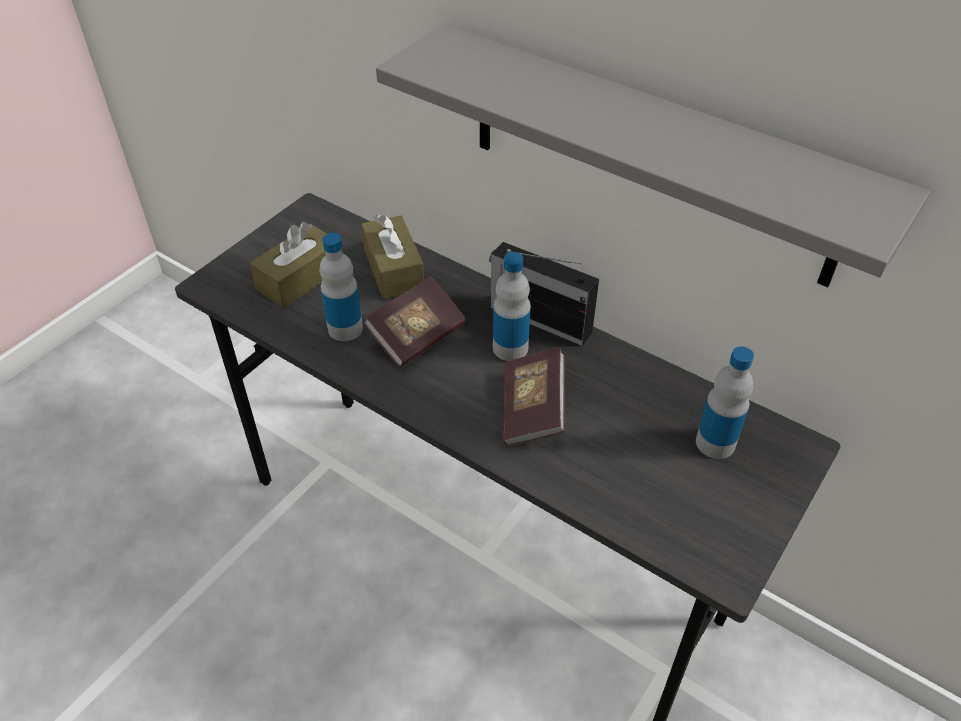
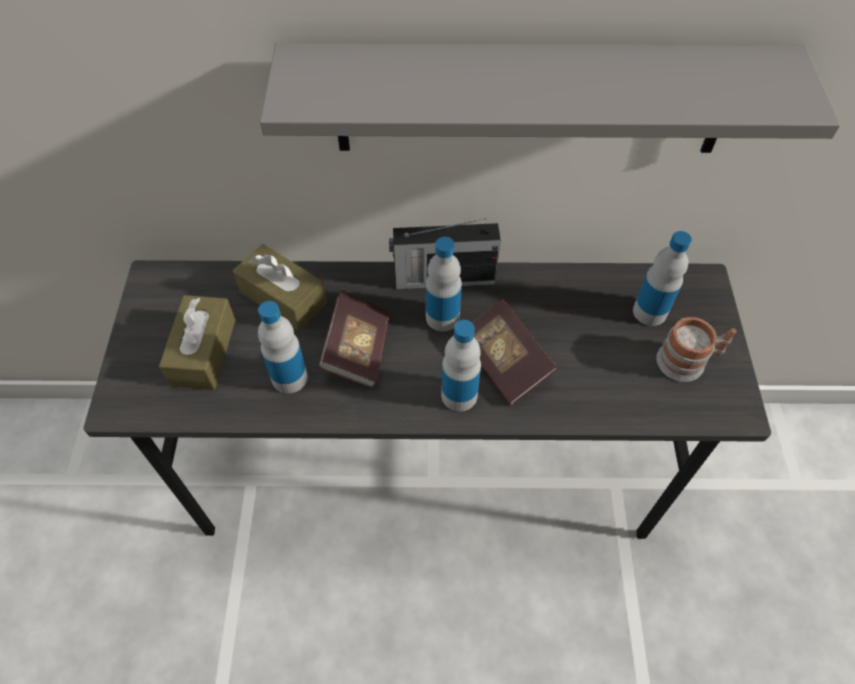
camera: 35 degrees left, 10 degrees up
(468, 413) = (459, 395): none -> bottle
(716, 504) = (688, 361): none -> mug

